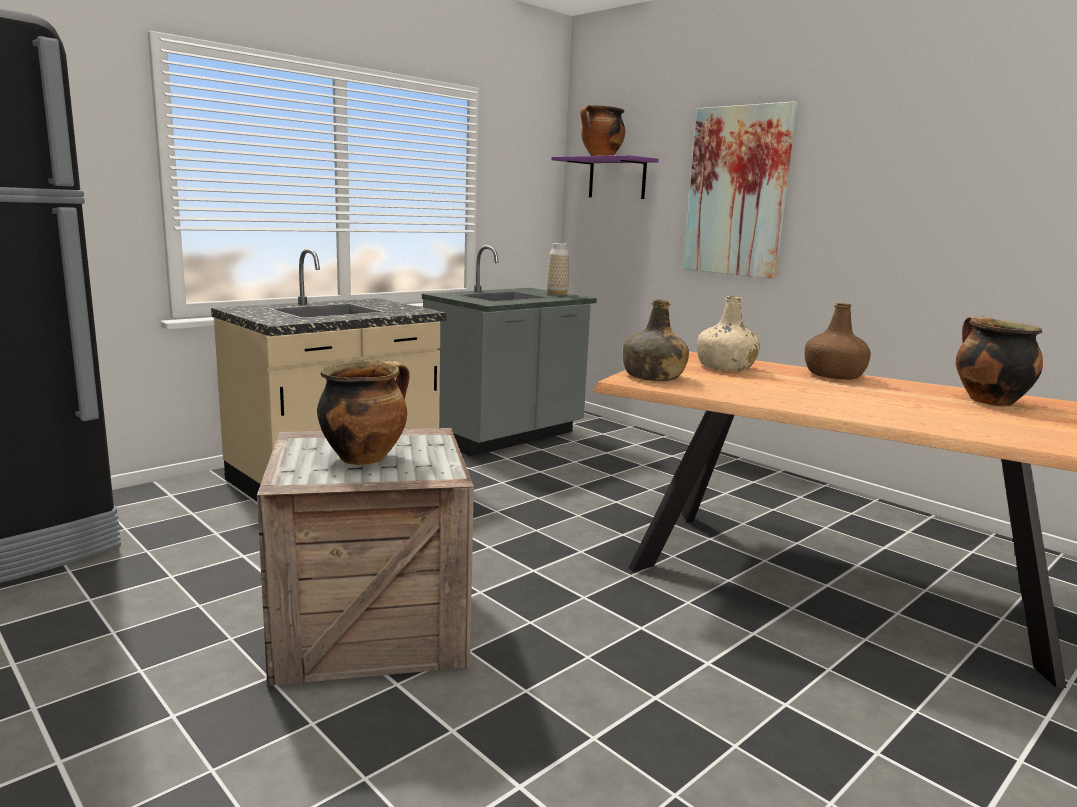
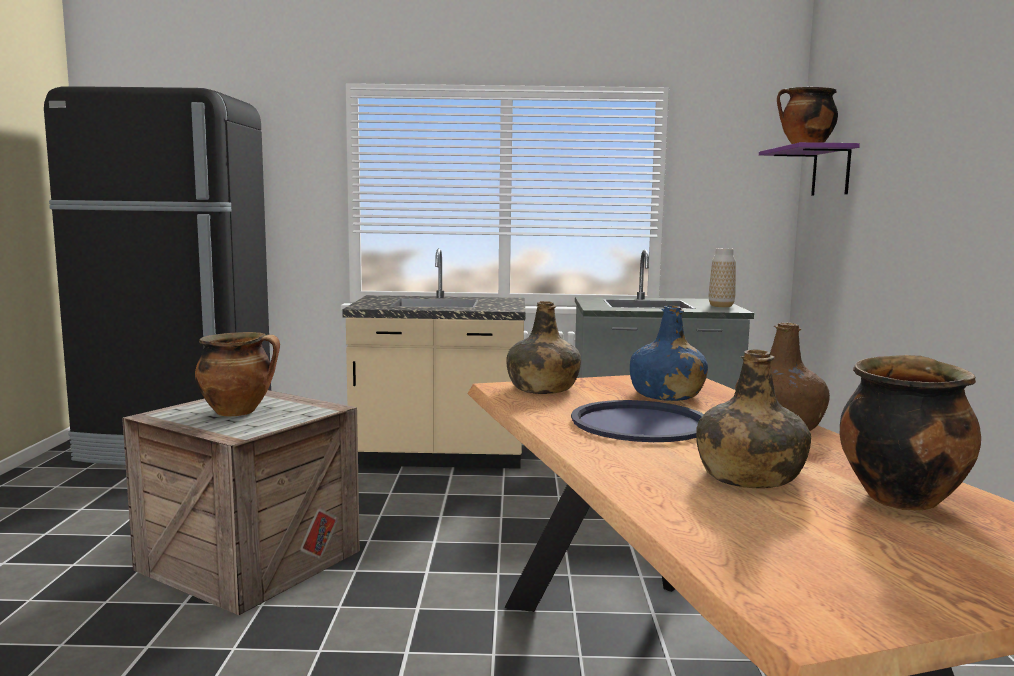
camera: 45 degrees right, 5 degrees down
(725, 367) = (666, 395): beige bottle -> blue bottle
(737, 191) = (916, 178): picture -> none
(784, 388) = (639, 423): none -> blue tray
(925, 406) = (748, 477): none -> green bottle

